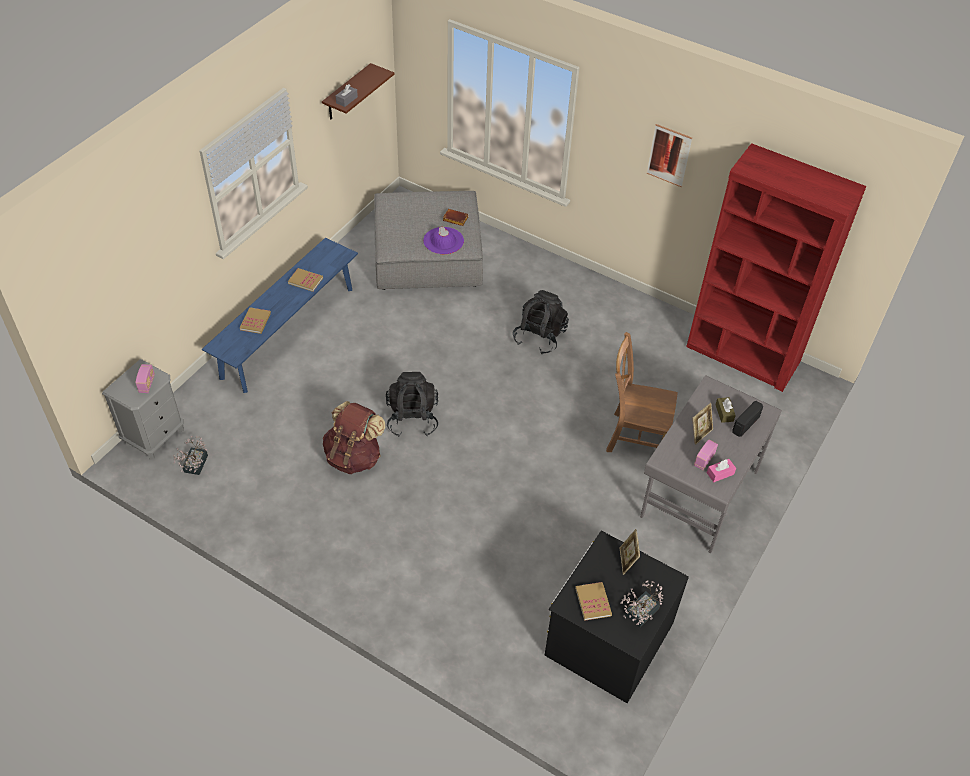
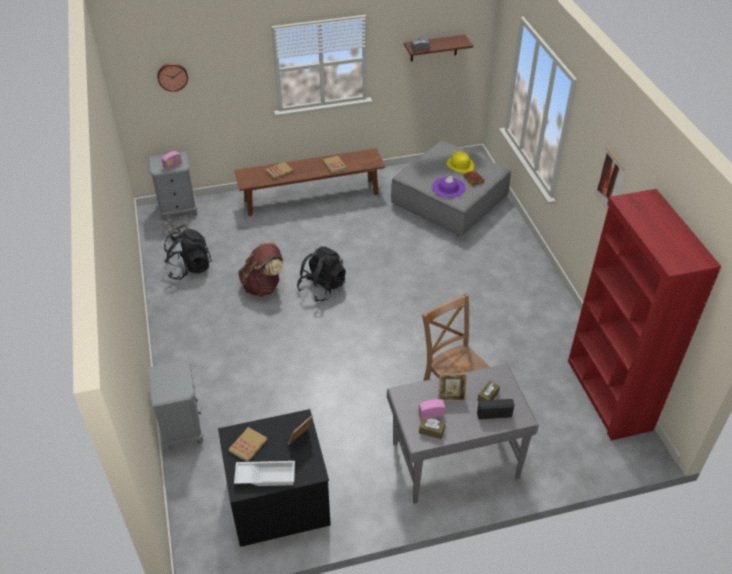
camera: 45 degrees right, 5 degrees down
(110, 272) = (172, 76): none -> wall clock
(288, 332) = (311, 197): blue bench -> brown bench
(426, 210) = (460, 164): none -> yellow hat
(451, 649) = (183, 429): none -> grey nightstand
(539, 336) = (464, 290): black backpack -> black backpack (189, 268)
(639, 614) = (266, 475): potted plant -> white tray
(720, 473) = (431, 431): pink tissue box -> brown tissue box

